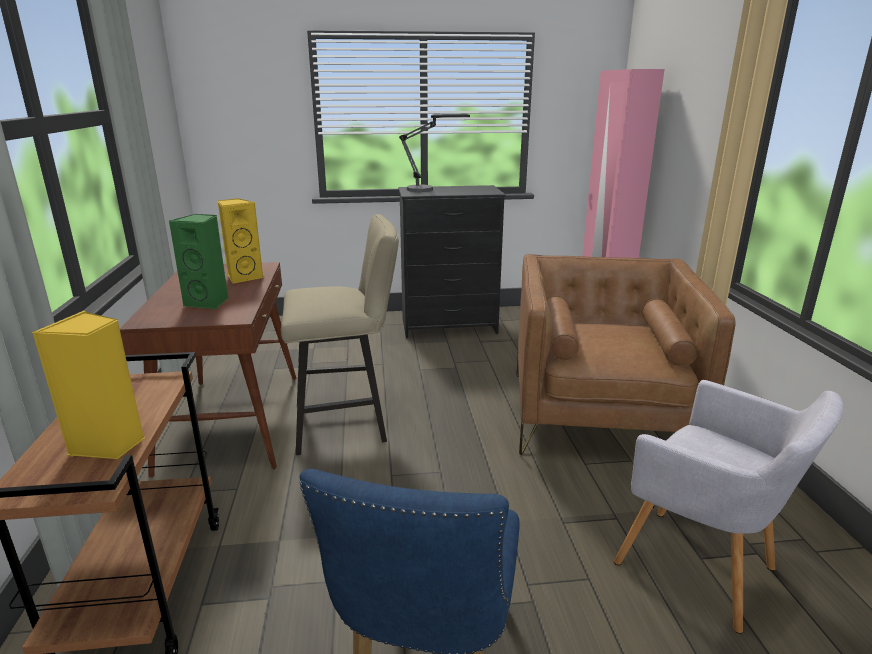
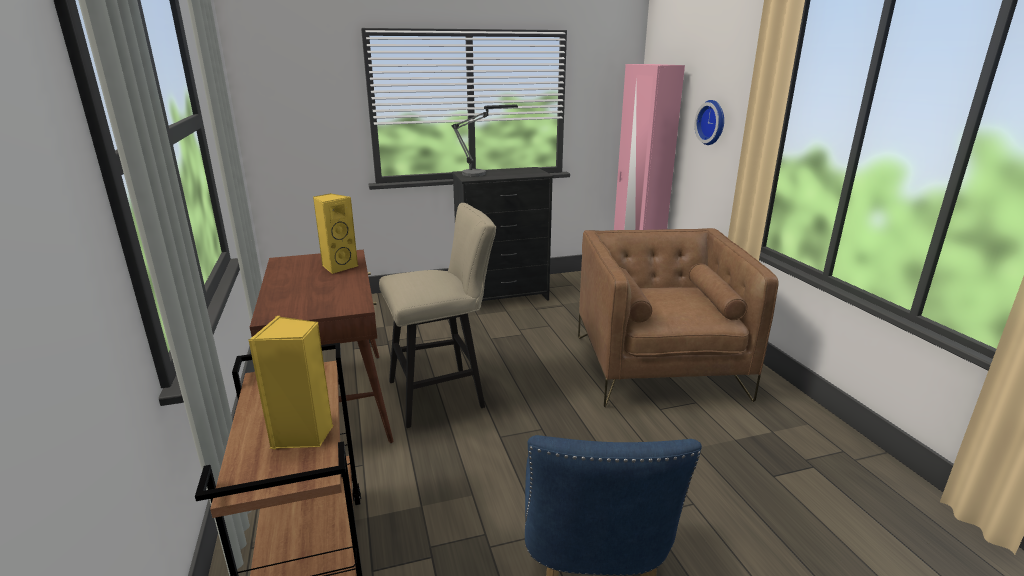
camera: 10 degrees left, 0 degrees up
(209, 302) = (321, 294): green speaker -> none
(691, 135) = (712, 122): none -> wall clock
(702, 570) = (777, 485): grey armchair -> none

